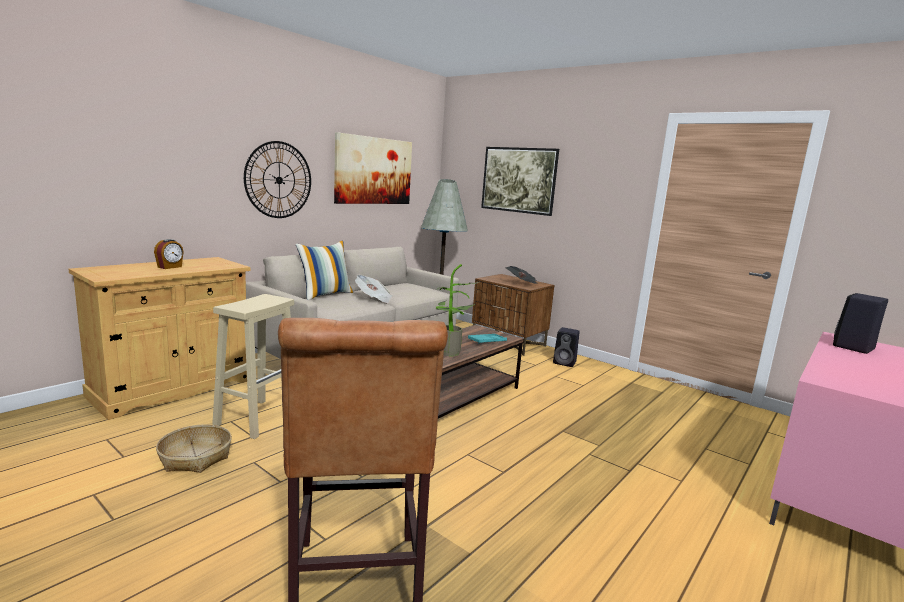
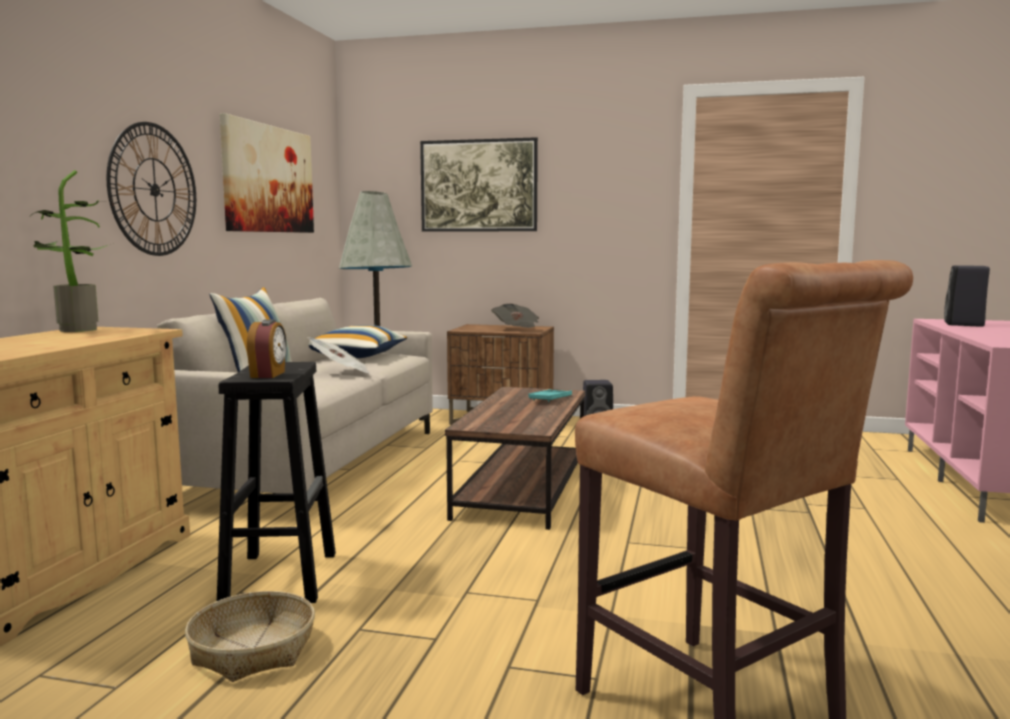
camera: 25 degrees left, 5 degrees down
(170, 267) = (46, 341): alarm clock -> alarm clock (268, 374)
(259, 418) = (280, 576): beige stool -> black stool
(405, 287) = (356, 356): none -> pillow
(449, 354) = (533, 418): potted plant -> potted plant (77, 330)

